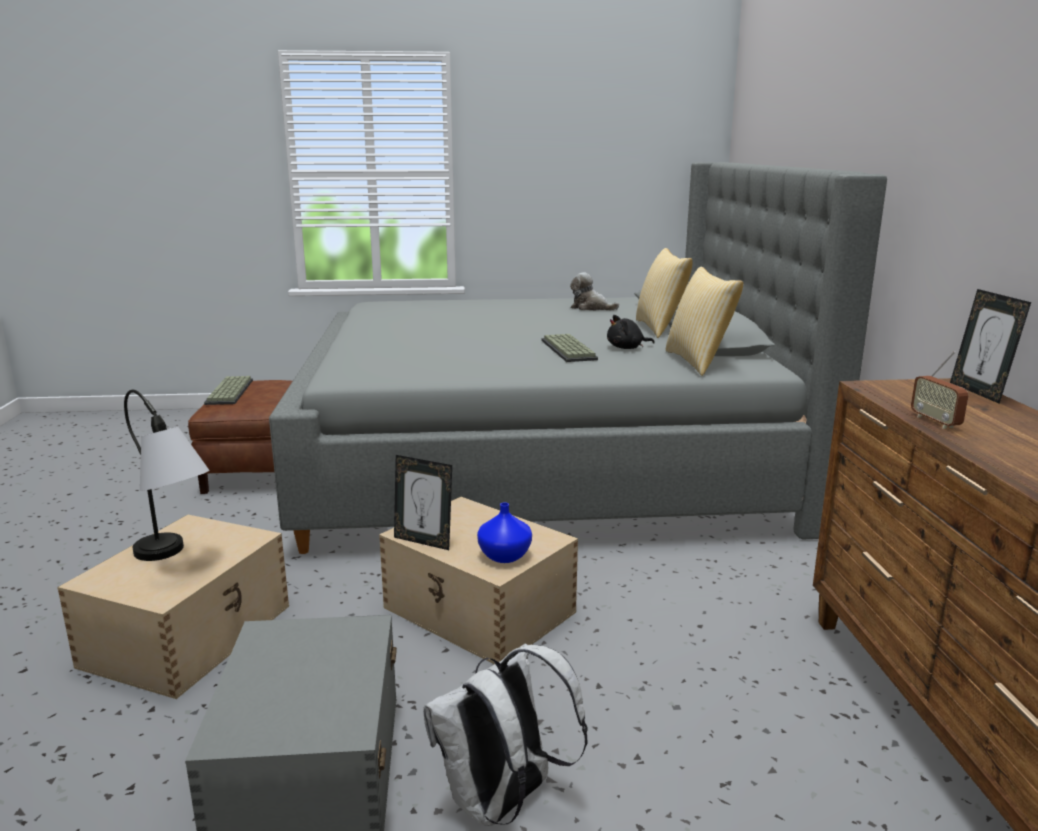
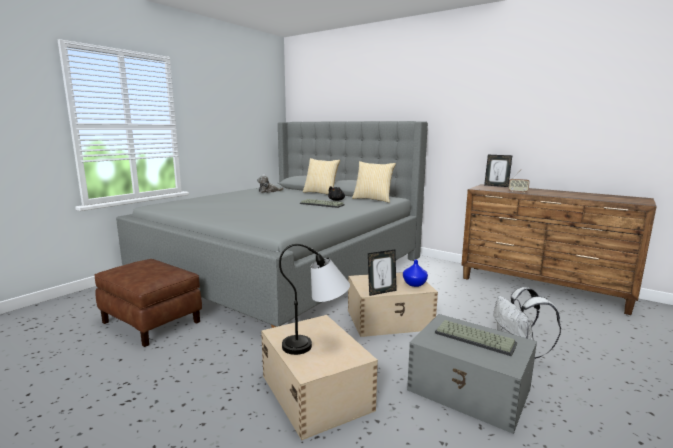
camera: 50 degrees left, 5 degrees down
(231, 392) = (129, 273): keyboard -> keyboard (476, 338)

